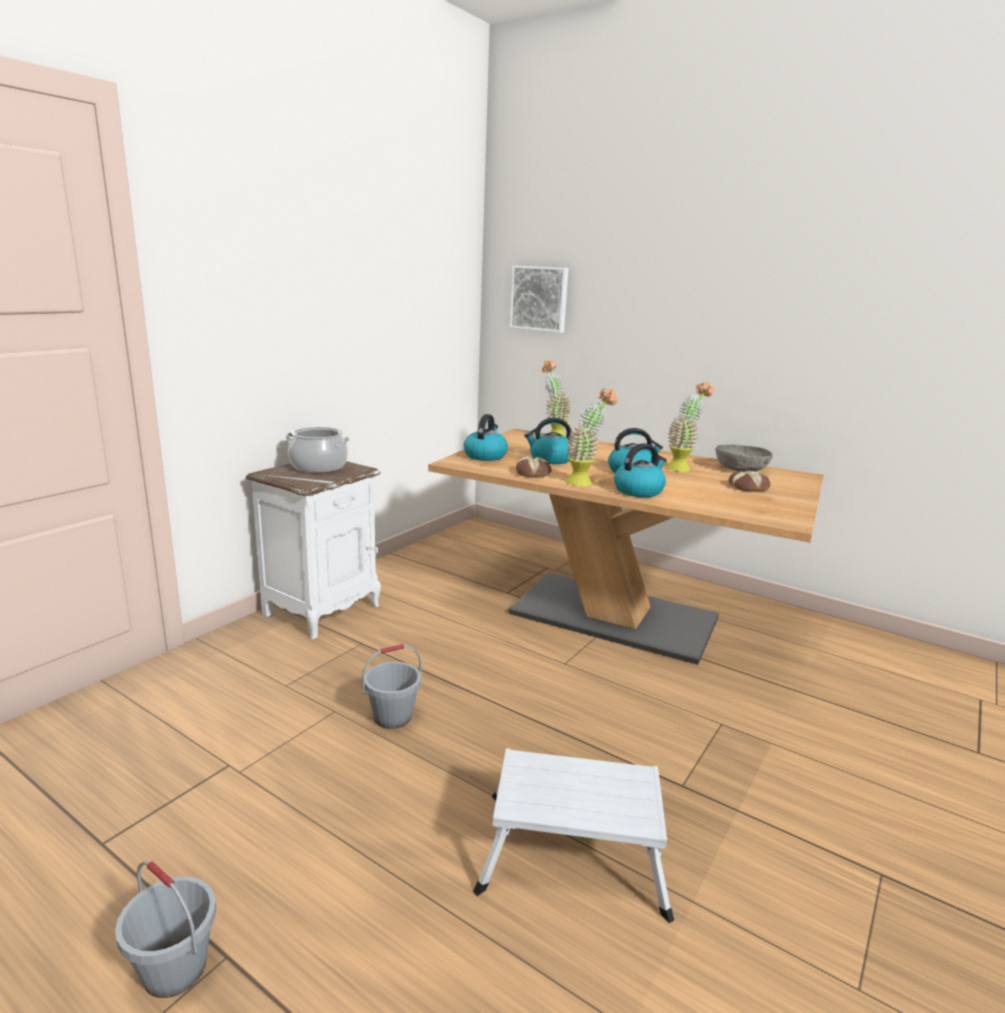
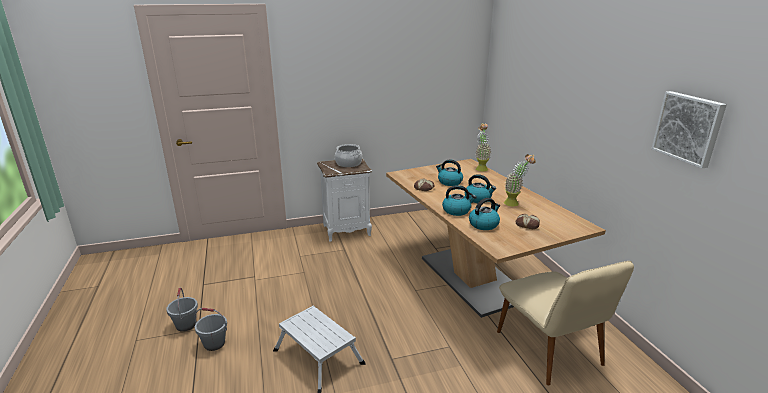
camera: 40 degrees right, 5 degrees up
(393, 717) = (320, 282): grey bucket -> grey bucket (214, 343)
(485, 456) = (420, 173): kettle -> kettle (484, 224)
(539, 298) = (507, 82): picture -> picture (688, 128)
(585, 482) = (439, 199): potted plant -> none
(741, 470) = (551, 213): grey bowl -> none
(814, 668) = (548, 347): none -> beige chair

